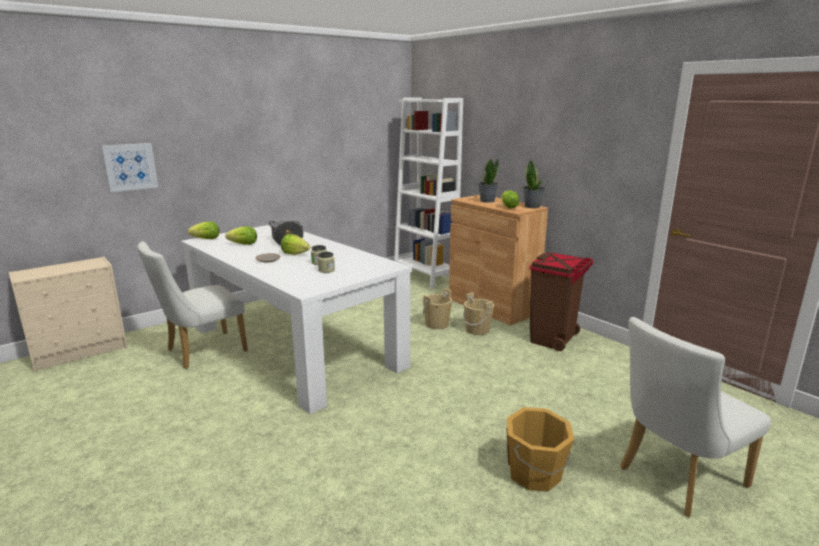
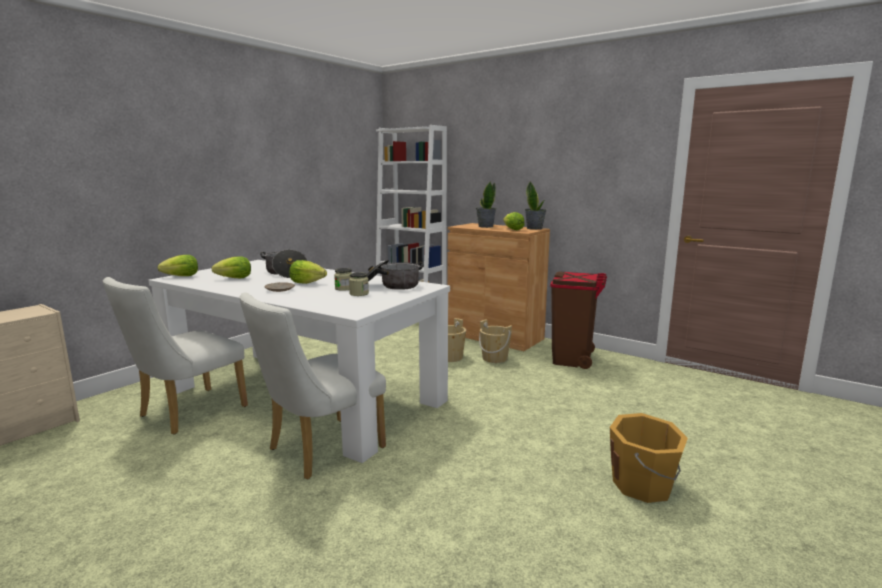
camera: 15 degrees left, 5 degrees down
(130, 167) = (77, 189): picture -> none
(360, 263) = (391, 286): none -> cooking pot
(675, 479) = (770, 468): white chair -> white chair (318, 451)

